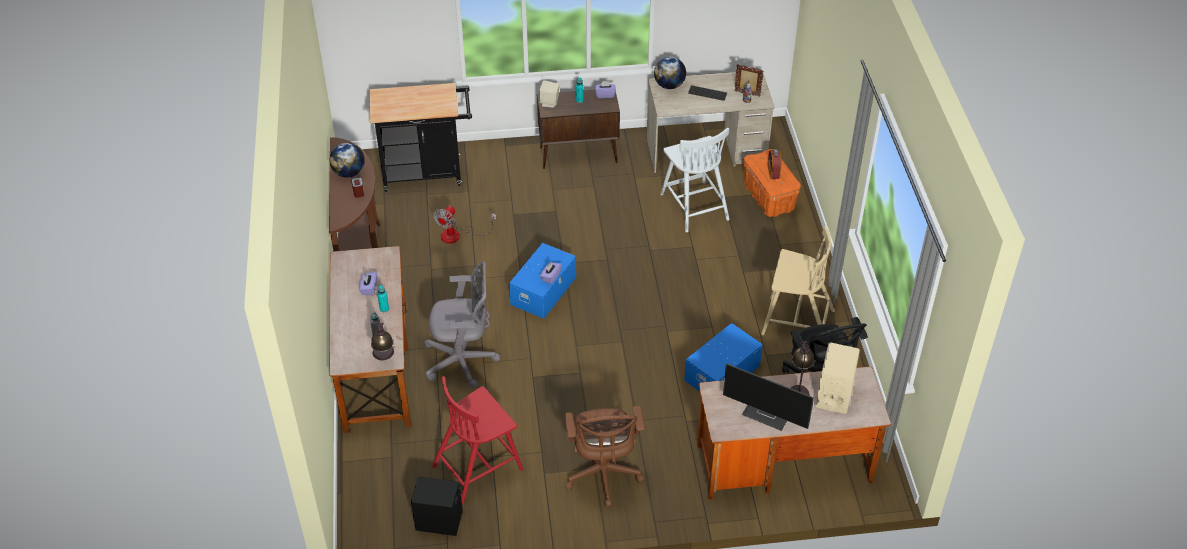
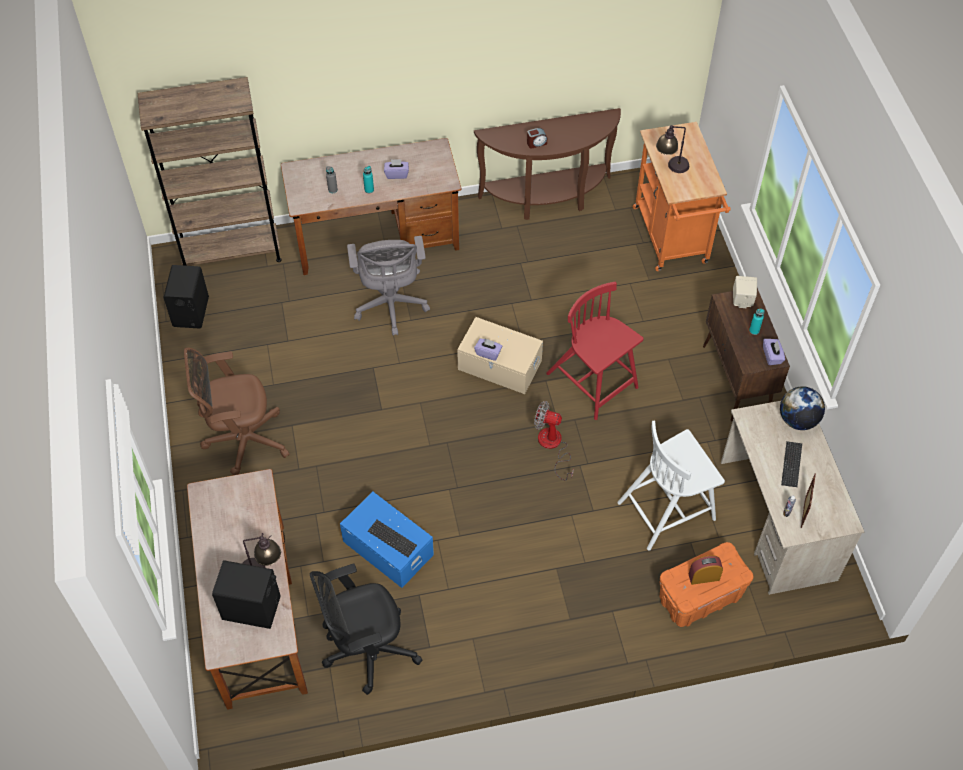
camera: 85 degrees right, 10 degrees up
(349, 173) = (564, 131): globe -> none
(366, 487) = (231, 253): none -> brown bookcase
(384, 358) = (302, 199): table lamp -> table lamp (671, 167)
(428, 173) = (672, 240): black cart -> orange cart
(458, 235) = (576, 279): fan -> fan (552, 446)
(478, 466) = (255, 335): red chair -> red chair (593, 382)
(544, 291) = (499, 366): blue storage box -> beige storage box
(733, 347) = (392, 539): none -> keyboard
(768, 414) = (224, 538): monitor -> none
(796, 322) = (476, 629): beige chair -> none
(834, 394) = (252, 608): beige speaker -> black speaker

